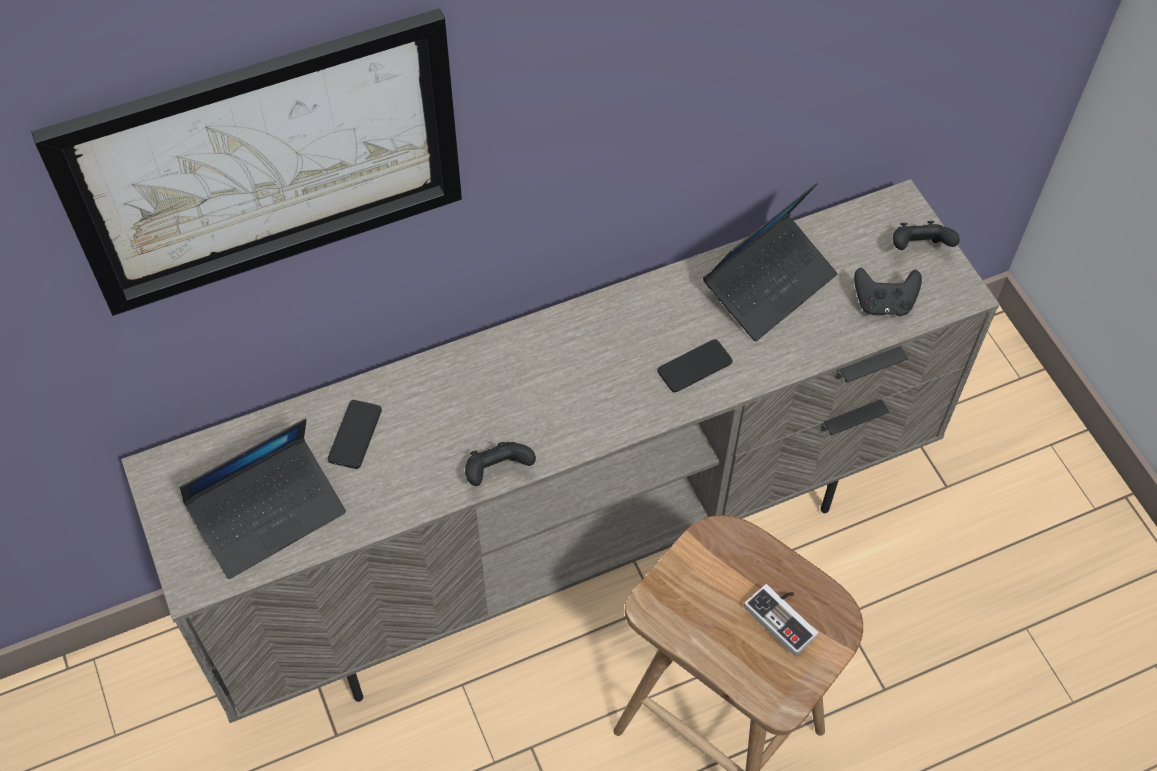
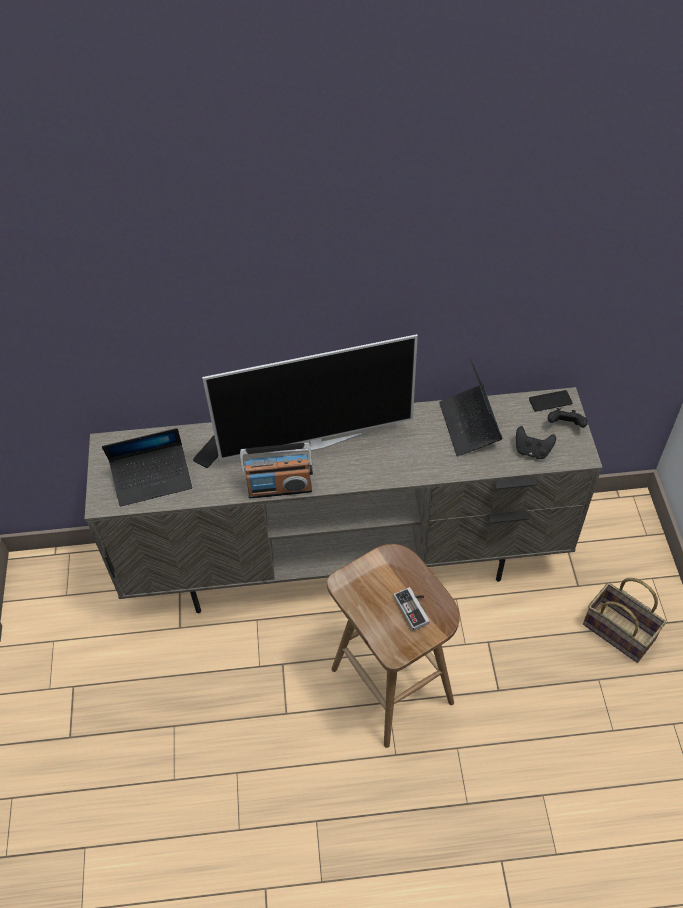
camera: 20 degrees right, 5 degrees down
(266, 163) = (178, 282): picture -> none
(497, 472) = (280, 488): black game controller -> radio
(528, 375) = (316, 442): none -> television
(694, 366) = (409, 459): phone -> phone (550, 401)
(769, 284) = (469, 425): laptop -> laptop turned 105 degrees clockwise
(1033, 543) = (621, 632): none -> basket

